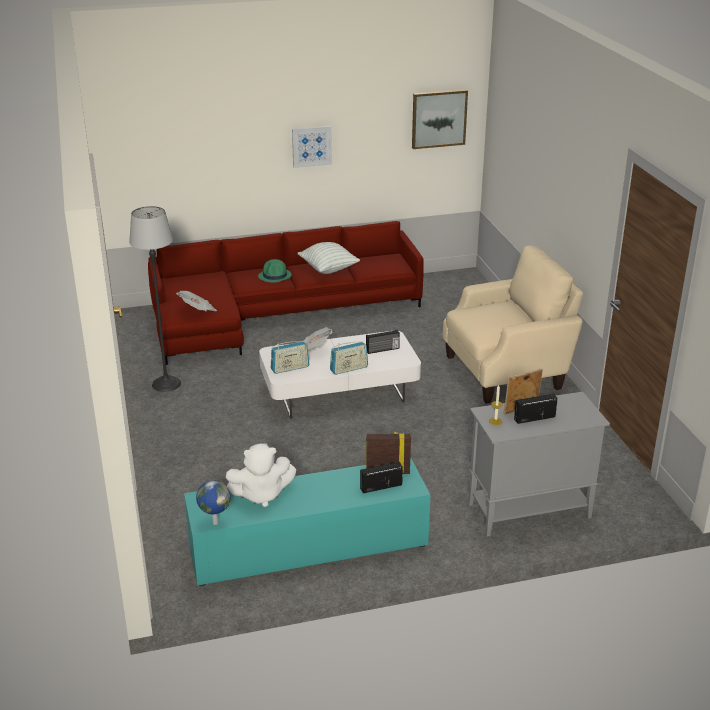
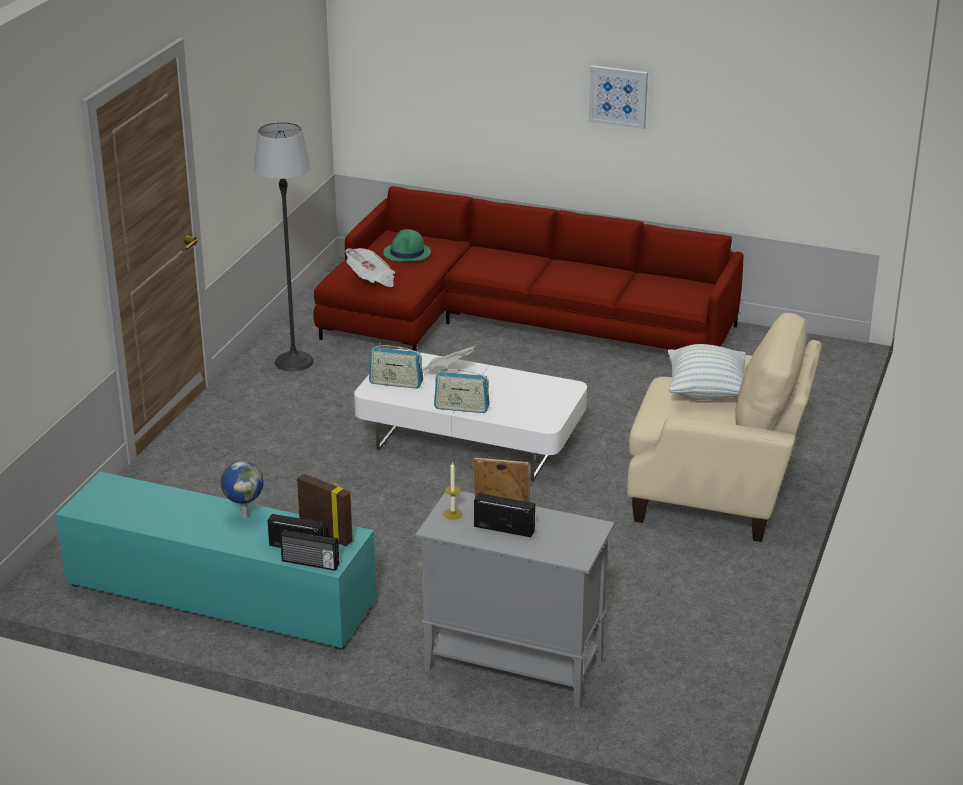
camera: 35 degrees right, 0 degrees up
(215, 522) = (89, 512): globe -> globe (244, 516)
(261, 494) = (168, 503): white plush toy -> none
(275, 276) = (518, 266): green hat -> green hat (407, 253)
(328, 269) = (596, 277): pillow -> pillow (706, 391)
(382, 350) = (532, 400): radio -> radio (310, 563)
(439, 118) = (816, 96): picture -> none

